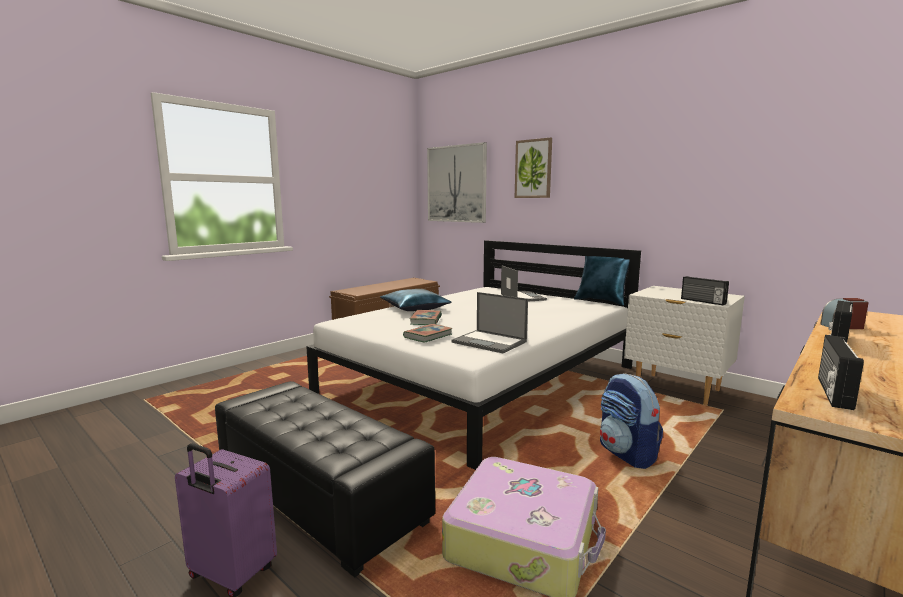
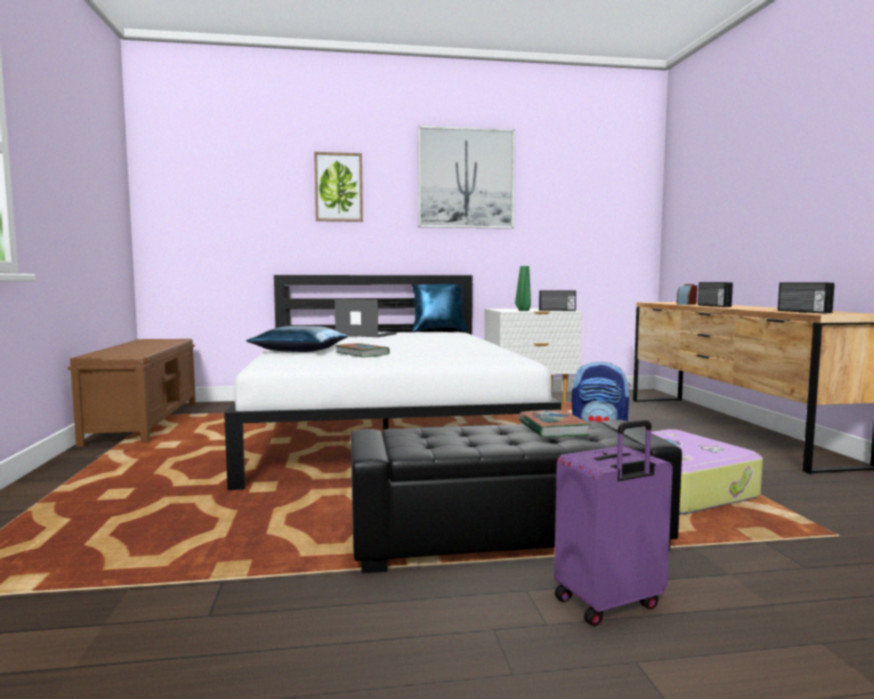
camera: 50 degrees left, 5 degrees down
(428, 336) = (423, 359): book -> book (553, 429)
(456, 184) = (214, 200): picture -> picture (466, 178)
(490, 342) = (486, 354): laptop -> none
(663, 296) = (524, 310): none -> green vase

